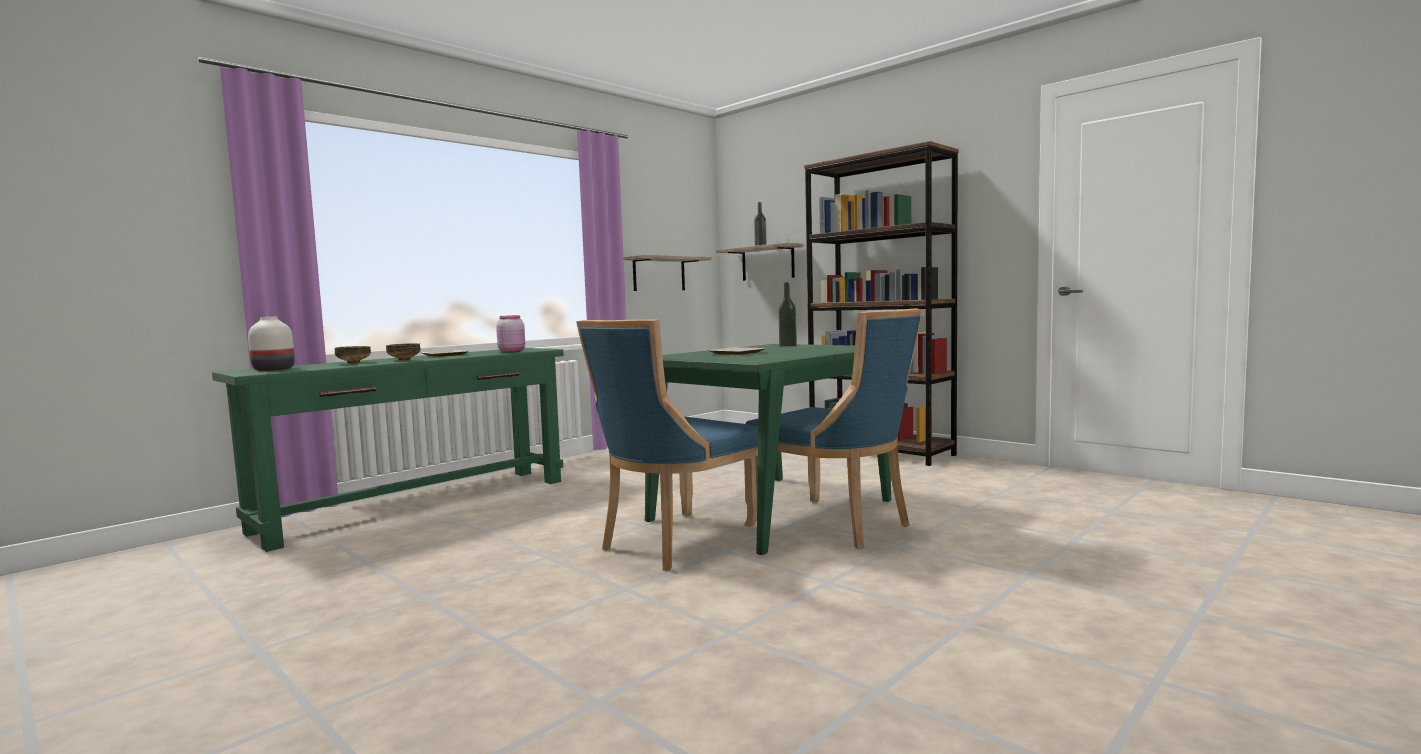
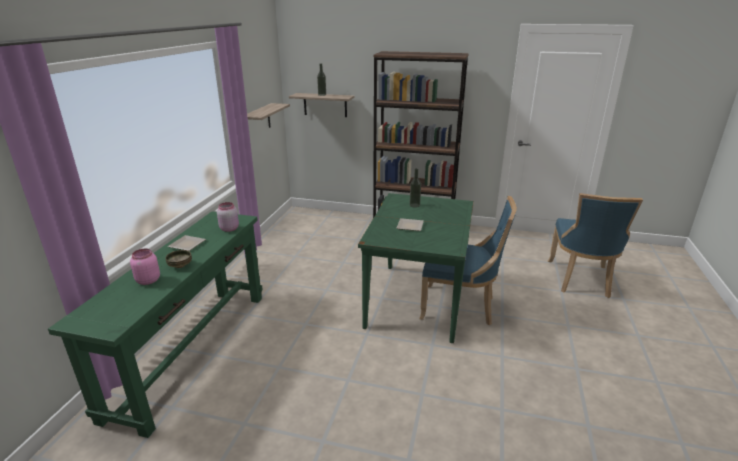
camera: 30 degrees left, 20 degrees up
(274, 369) = (109, 313): white vase -> none
(353, 363) = (147, 281): bowl -> pink jar
(678, 543) = (403, 345): blue chair -> blue chair (580, 280)

